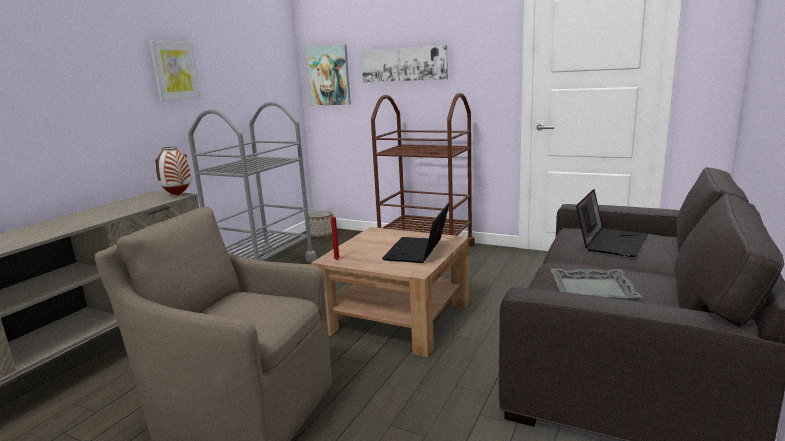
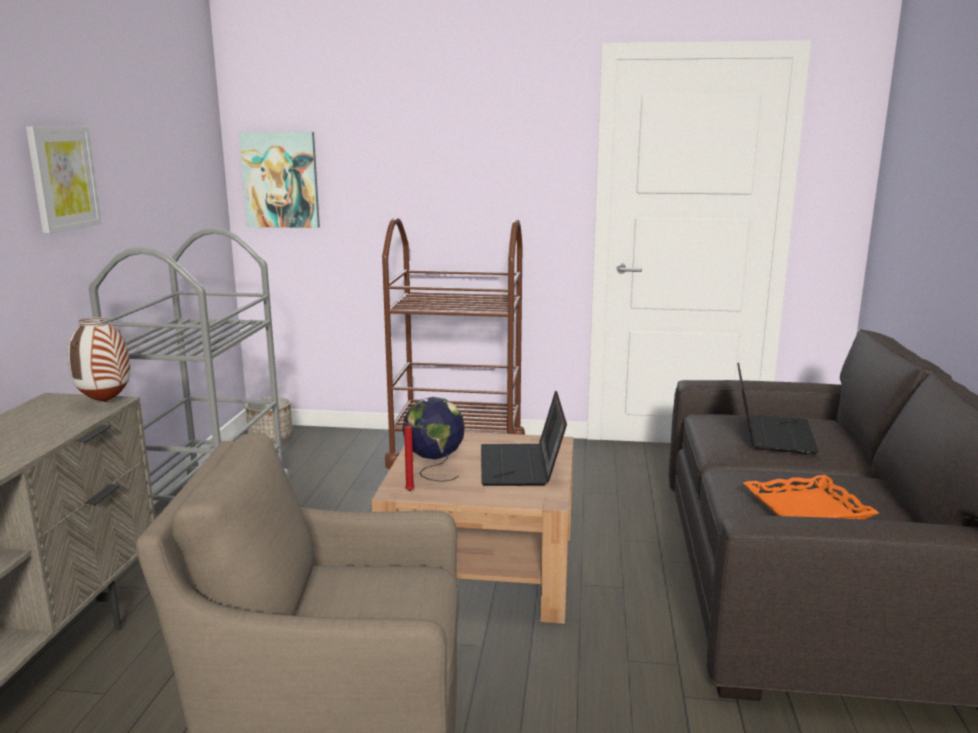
camera: 20 degrees left, 0 degrees up
(360, 250) = (434, 472): none -> globe
(404, 64) = (413, 170): picture -> none
(592, 291) = (806, 508): grey tray -> orange tray

